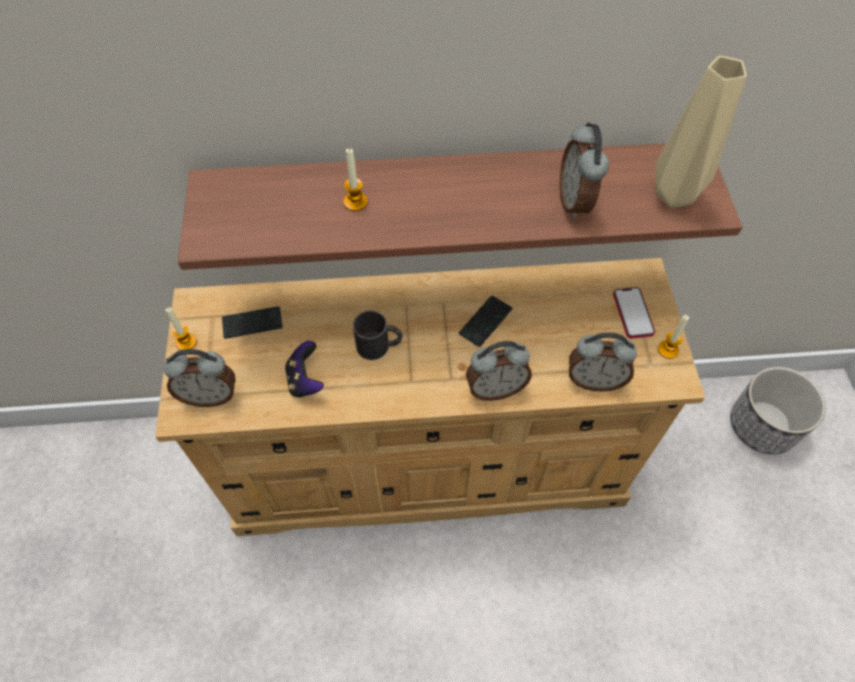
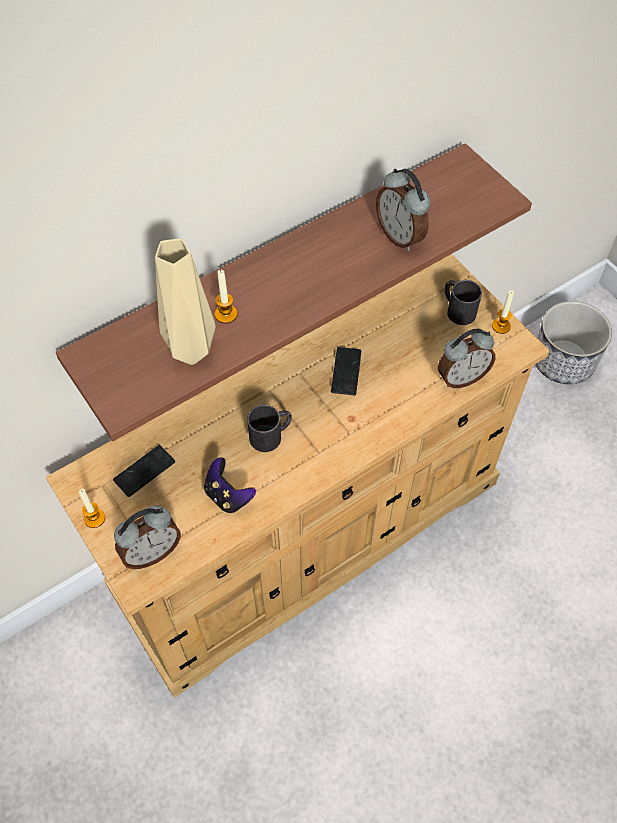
camera: 30 degrees left, 0 degrees up
(495, 388) = (389, 422): alarm clock -> none
(633, 313) = (457, 309): phone -> black mug
(675, 193) = (469, 197): beige vase -> beige vase (191, 348)

